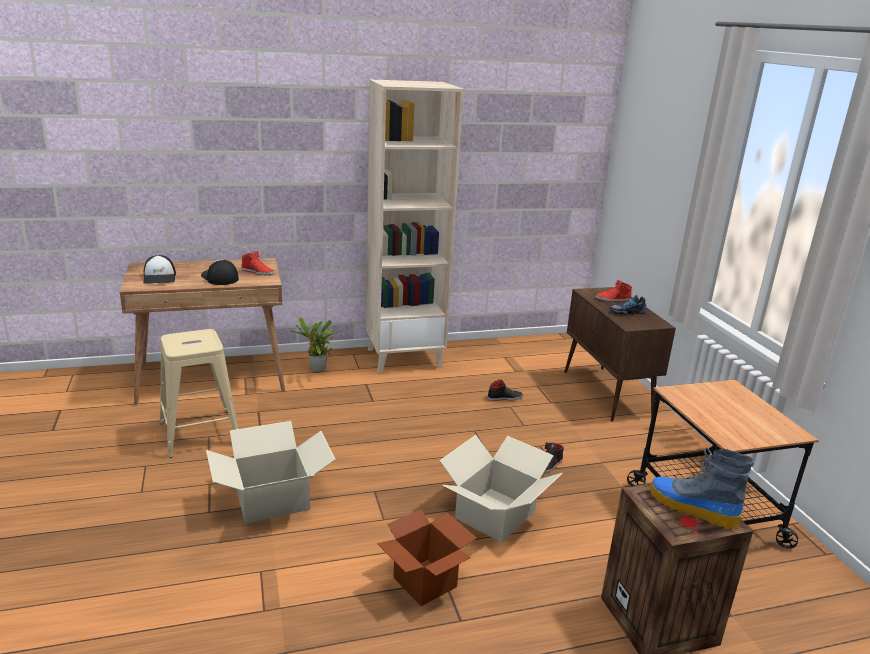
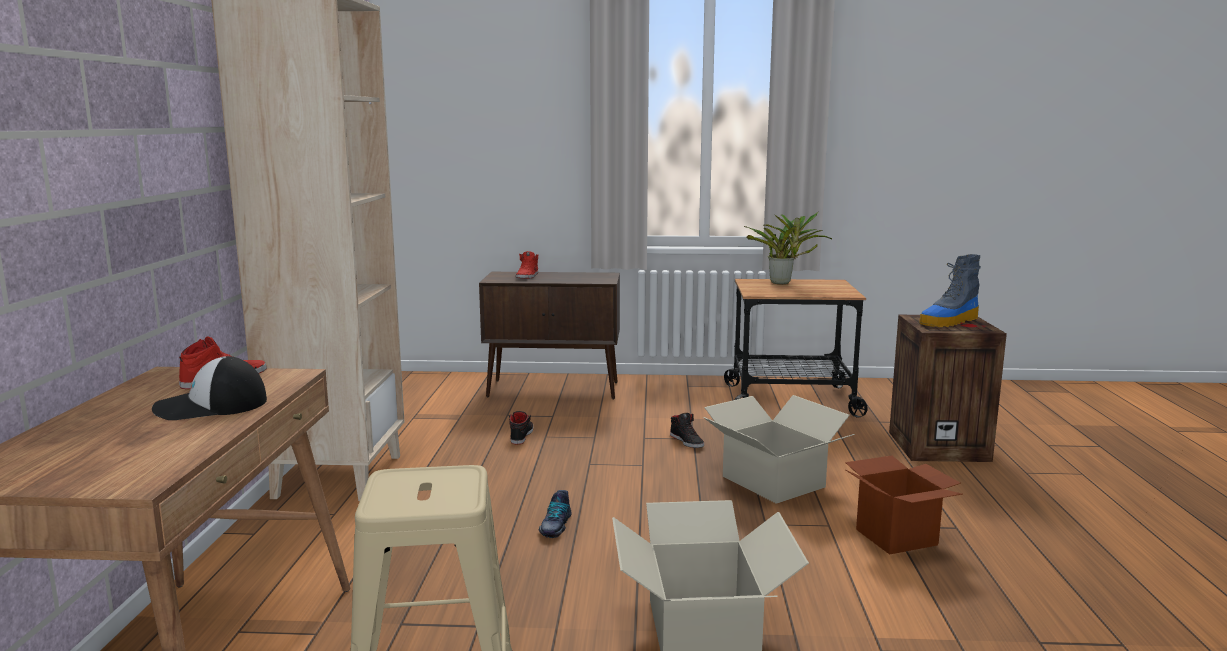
camera: 70 degrees left, 10 degrees down
(160, 277) = (111, 457): cap -> none
(317, 371) = (300, 550): potted plant -> potted plant (783, 283)
(627, 312) = (567, 277): shoe -> shoe (555, 525)

